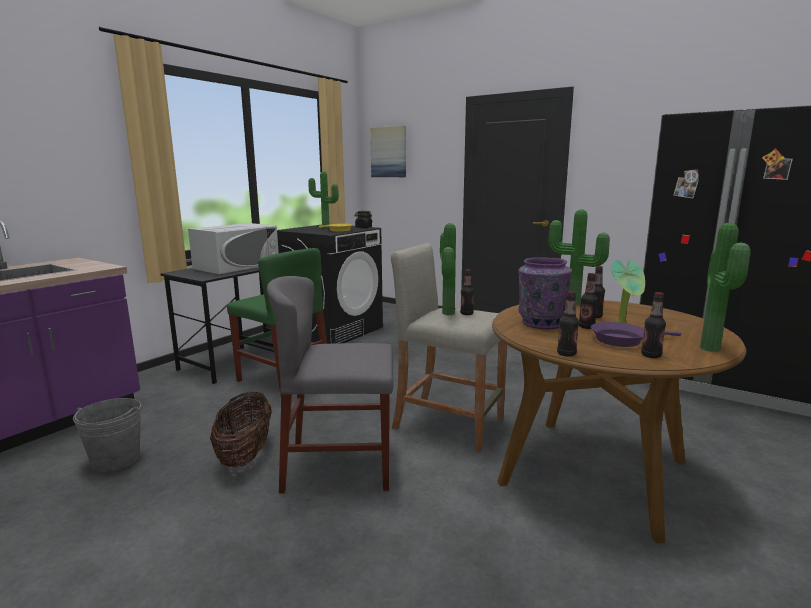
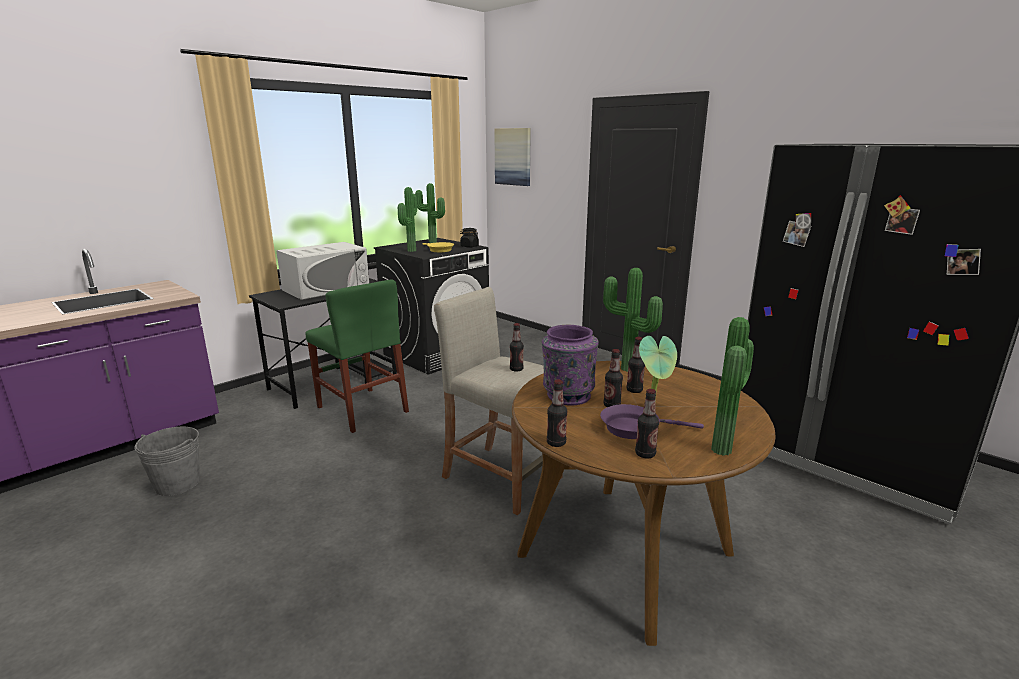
camera: 10 degrees right, 5 degrees up
(245, 454) = (291, 491): basket -> none
(339, 465) = (371, 514): grey chair -> none
(445, 313) = (495, 367): potted plant -> potted plant (410, 250)

